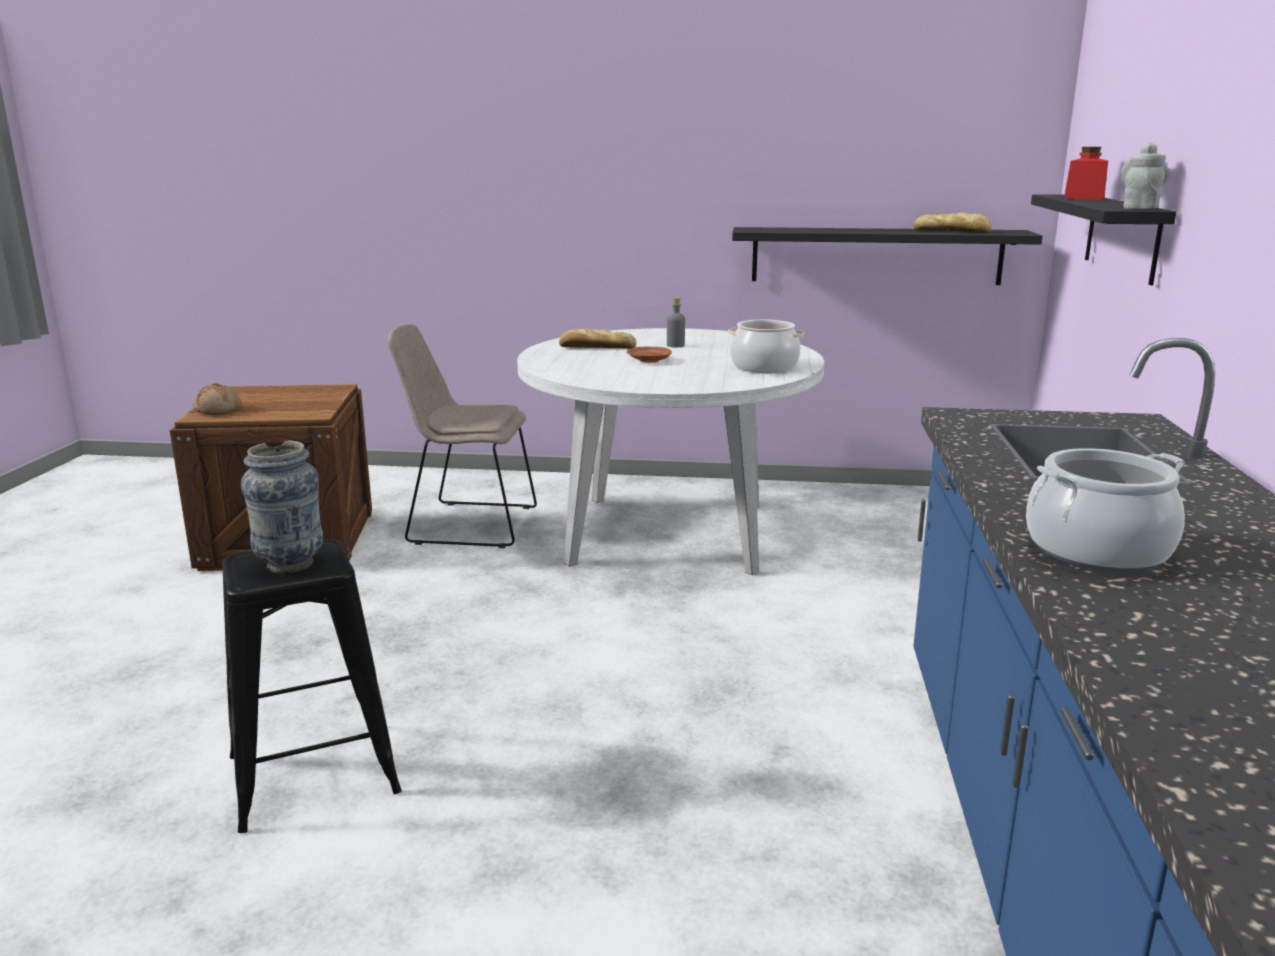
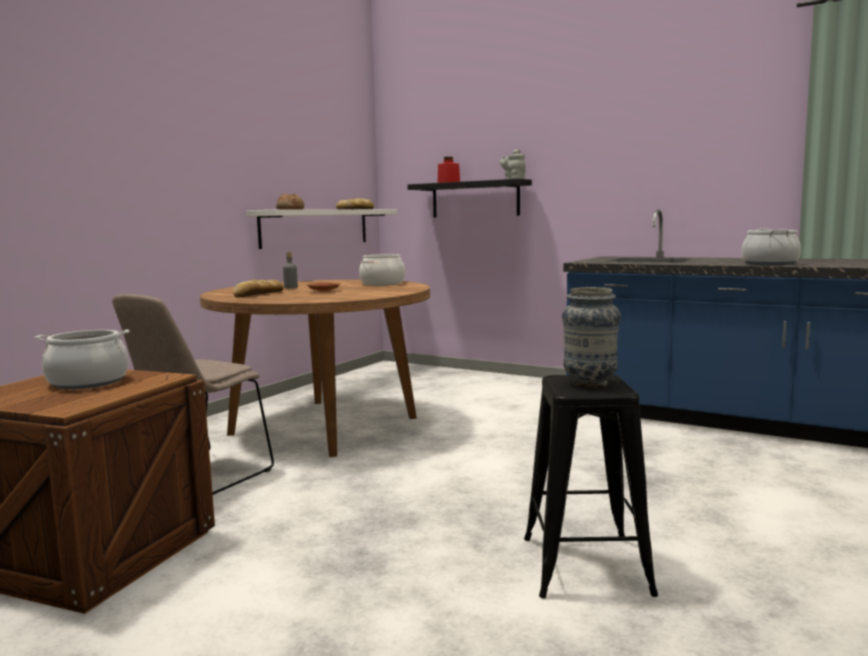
camera: 65 degrees left, 10 degrees down
(218, 410) = (58, 402): bread -> bread (290, 209)
(291, 400) = (88, 382): none -> cooking pot
(668, 533) = (324, 425): white dining table -> brown dining table
(876, 255) = (316, 227): black shelf -> white shelf

